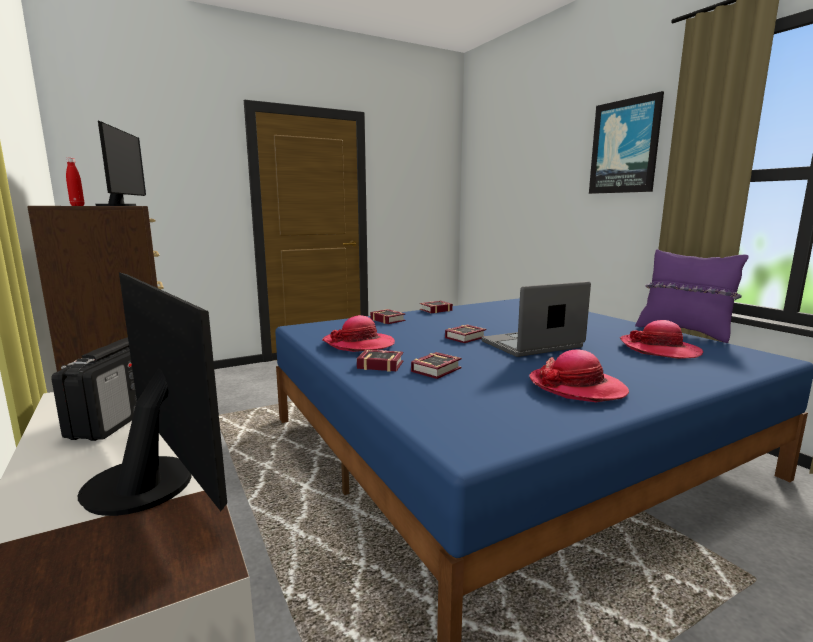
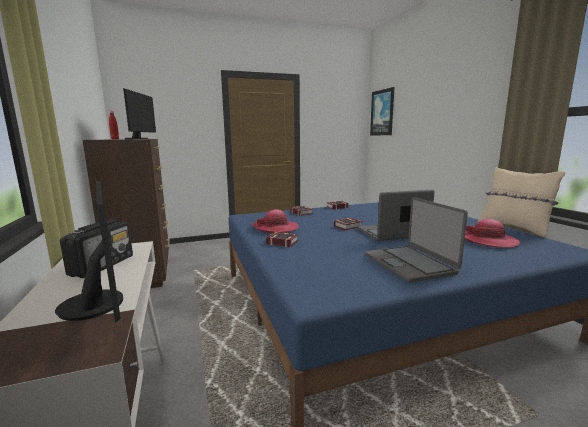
camera: 10 degrees right, 0 degrees up
(438, 369) = (319, 247): book -> none
(577, 387) = (409, 264): hat -> laptop
(624, 147) = (477, 92): picture -> picture (382, 112)
(684, 332) = (514, 228): purple pillow -> beige pillow

